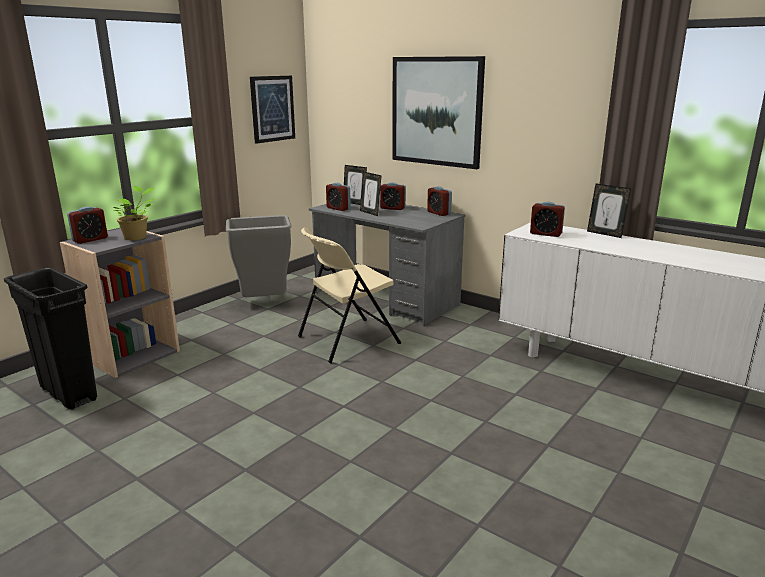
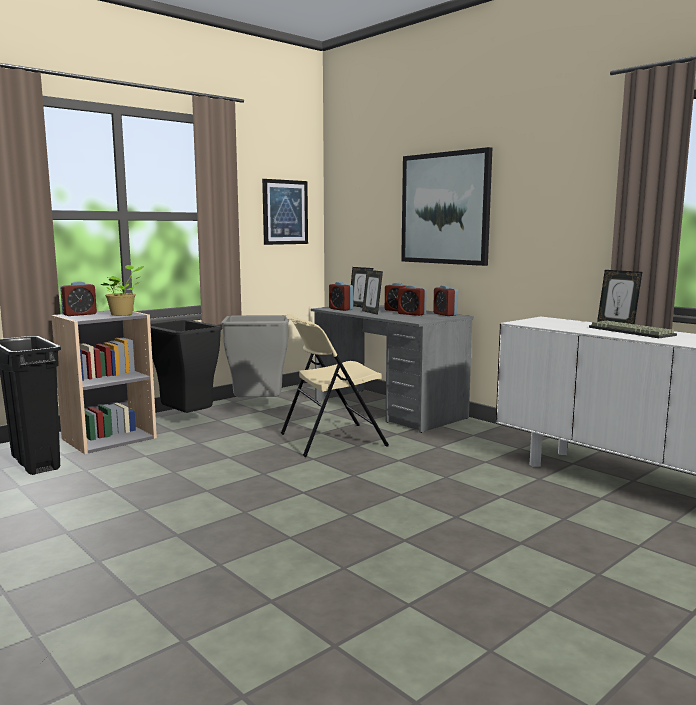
camera: 10 degrees right, 10 degrees down
(200, 326) = (186, 420): none -> black trash can
(546, 234) = (547, 323): alarm clock -> alarm clock (411, 314)
(623, 243) = (632, 331): none -> keyboard

